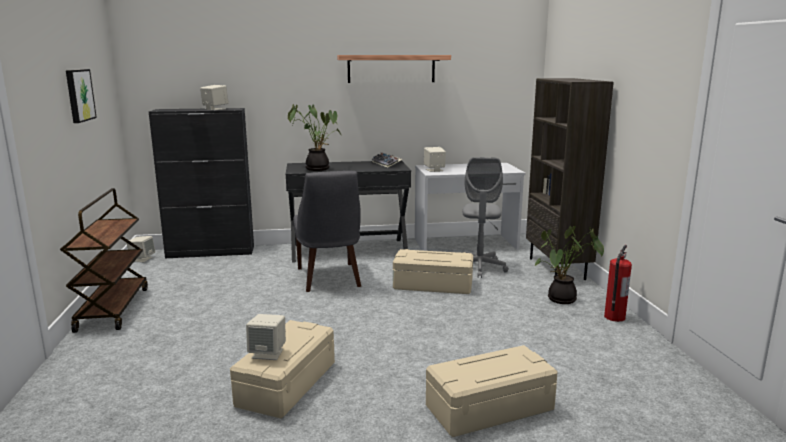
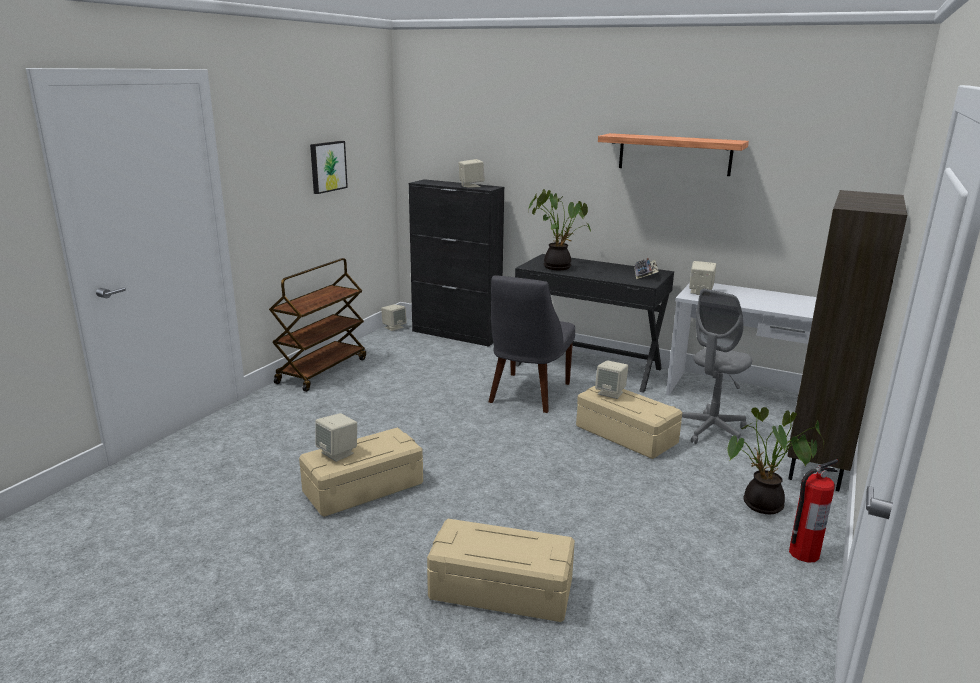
camera: 35 degrees right, 5 degrees up
(415, 254) = (610, 393): none -> beige speaker

